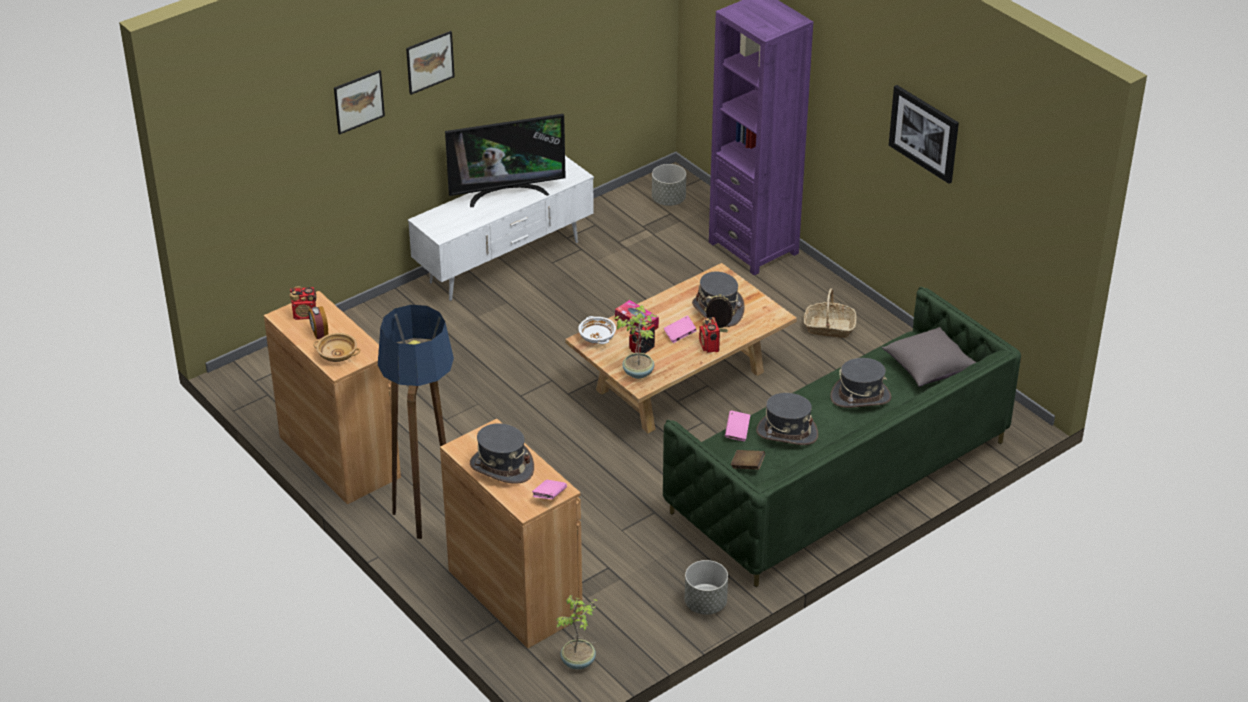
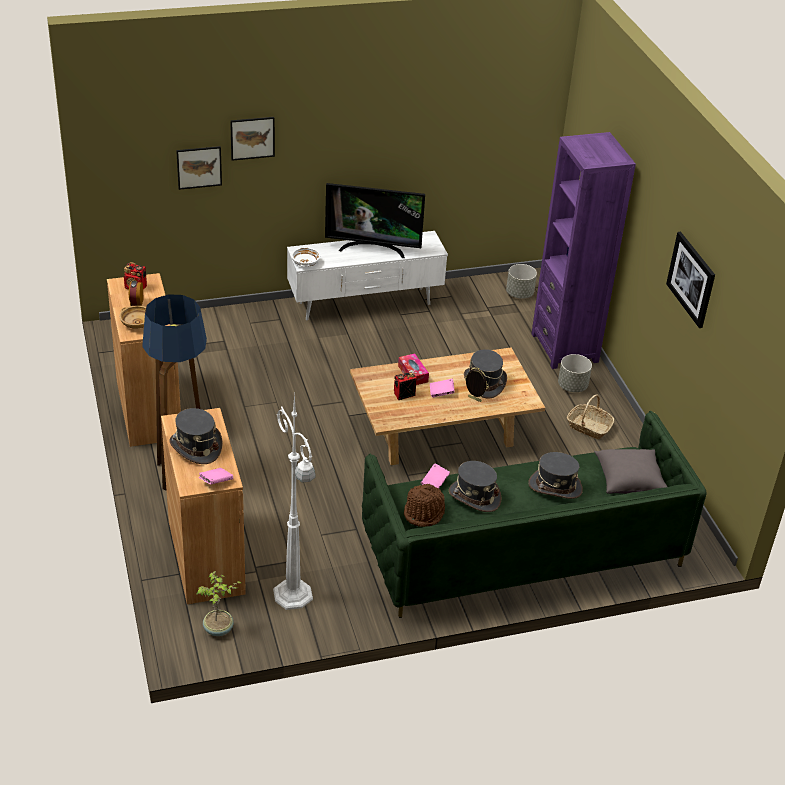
camera: 20 degrees right, 0 degrees up
(429, 62) = (321, 122): picture -> picture (199, 167)
(597, 337) = (375, 375): white bowl -> white bowl (305, 263)
(634, 602) = (293, 596): none -> white floor lamp
(638, 372) = (389, 411): potted plant -> none
(705, 604) = (349, 617): grey planter -> grey planter (572, 386)
(709, 346) = (459, 408): radio -> none
(747, 465) = (424, 513): brown book -> brown hat

